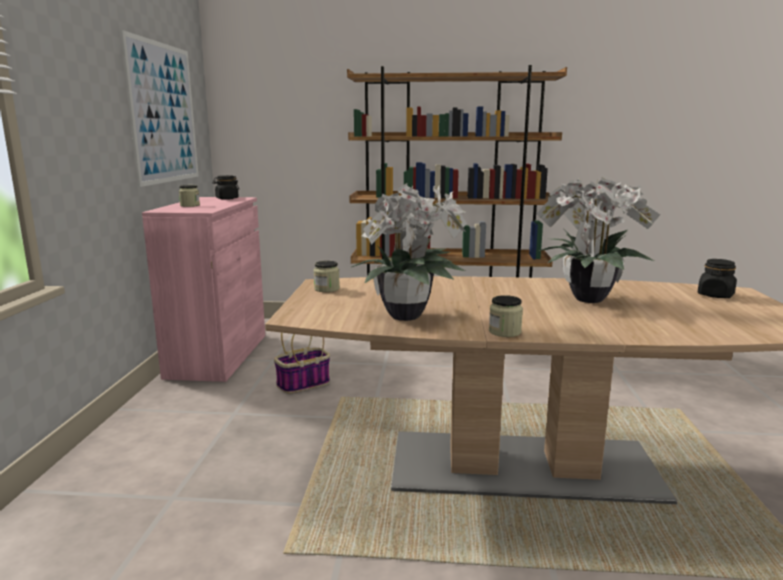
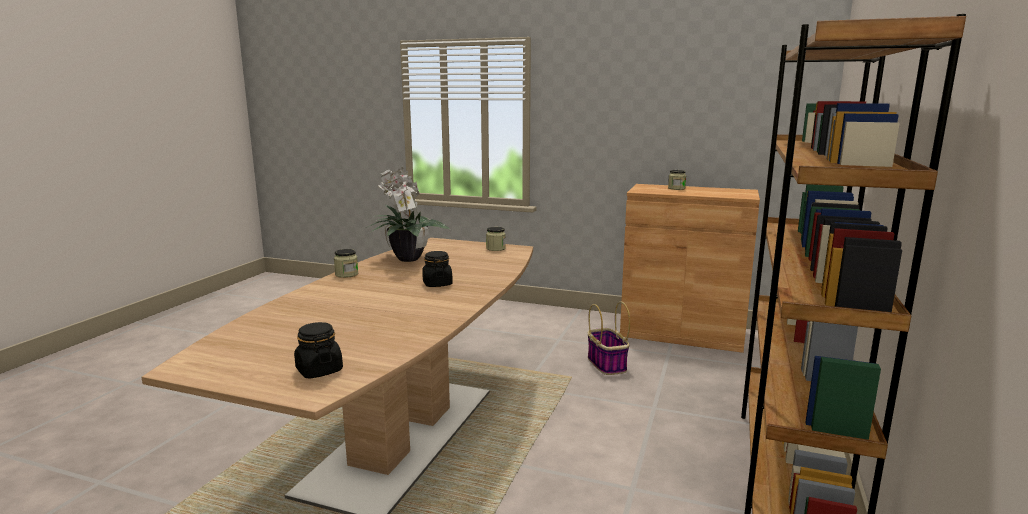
camera: 105 degrees right, 0 degrees up
(163, 113) = (715, 105): picture -> none
(218, 355) = (682, 333): pink cabinet -> brown cabinet
(227, 198) = (736, 193): black jar -> black jar (437, 284)
(585, 298) = (385, 310): potted plant -> none

